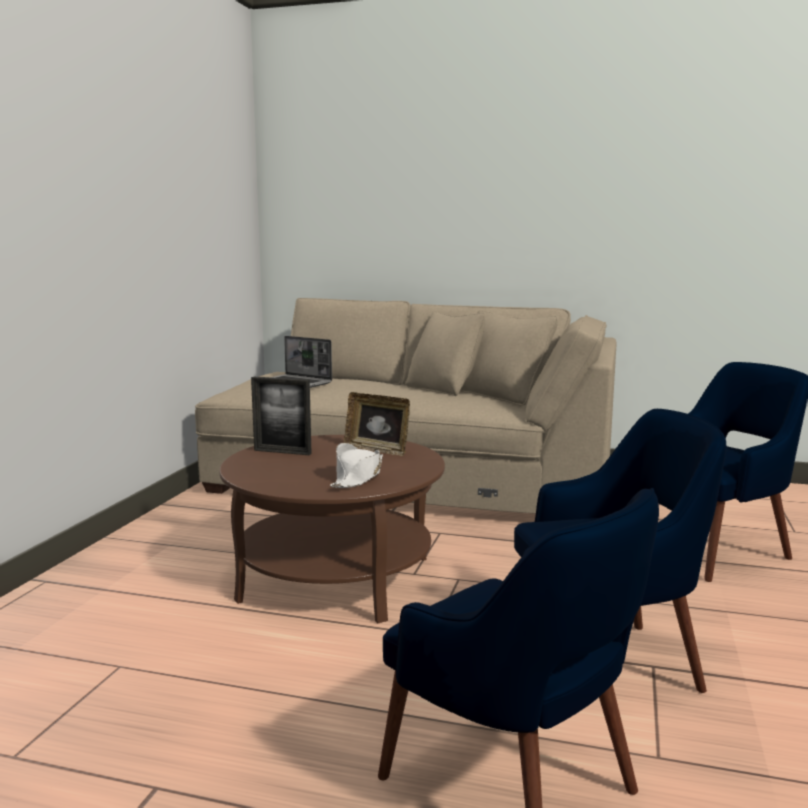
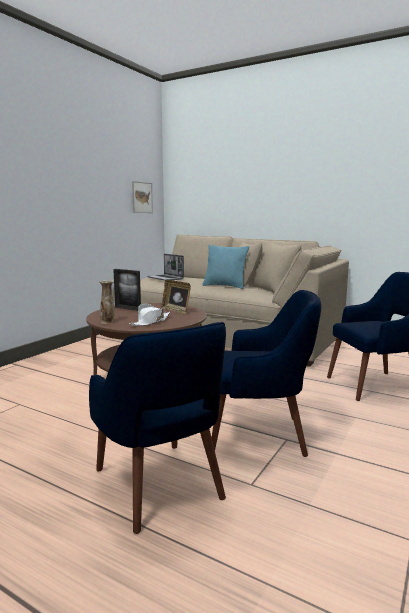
camera: 15 degrees right, 0 degrees up
(228, 229) = (142, 197): none -> picture
(278, 485) = (107, 322): none -> vase
(421, 394) = (224, 286): none -> turquoise pillow

